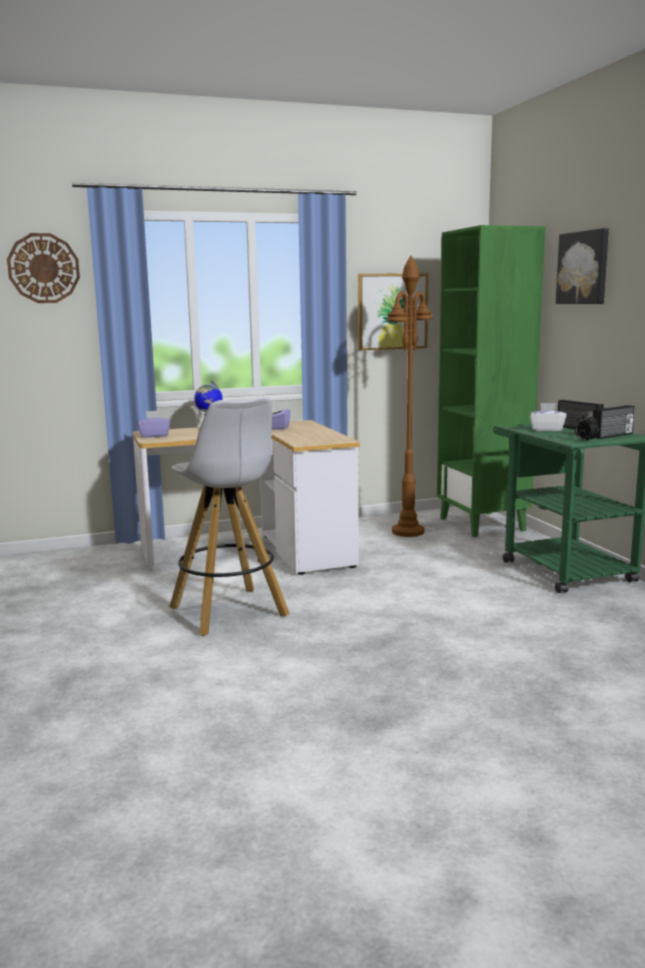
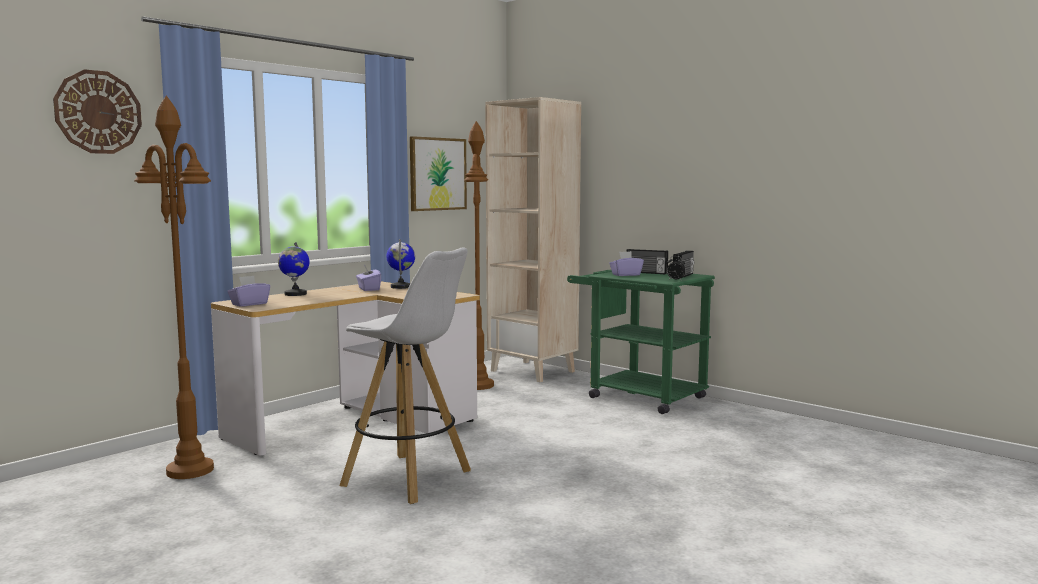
camera: 30 degrees left, 5 degrees down
(90, 572) = (189, 470): none -> brown floor lamp
(311, 427) = (401, 287): none -> globe
(483, 524) = (533, 371): green bookcase -> beige bookcase
(546, 430) = (626, 275): white tissue box -> purple tissue box
(584, 268) = (625, 138): picture -> none

